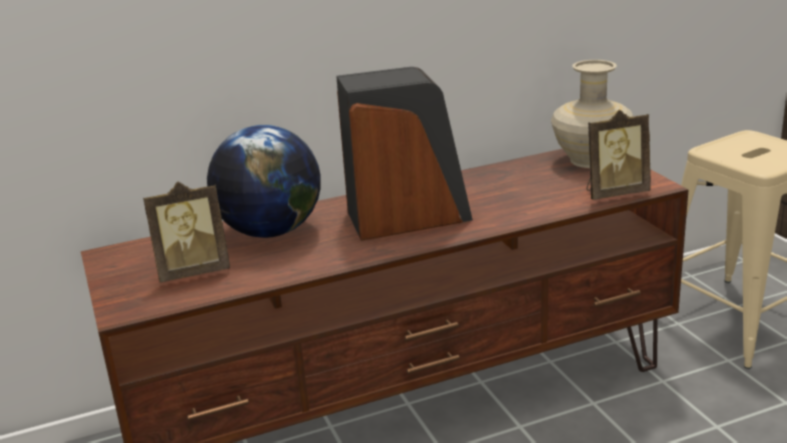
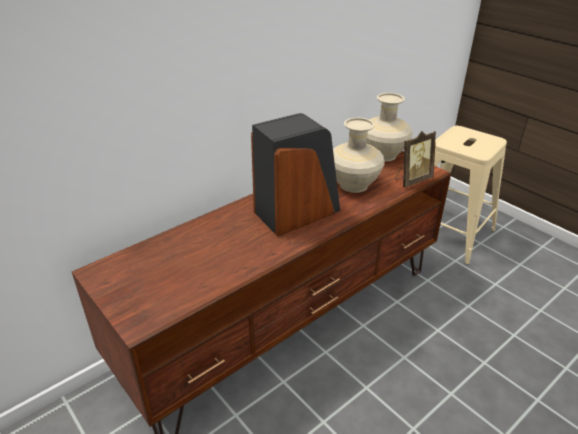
camera: 20 degrees left, 10 degrees up
(193, 272) = (173, 280): picture frame -> none
(270, 232) = (209, 236): globe -> none
(515, 192) = (353, 185): none -> beige vase

